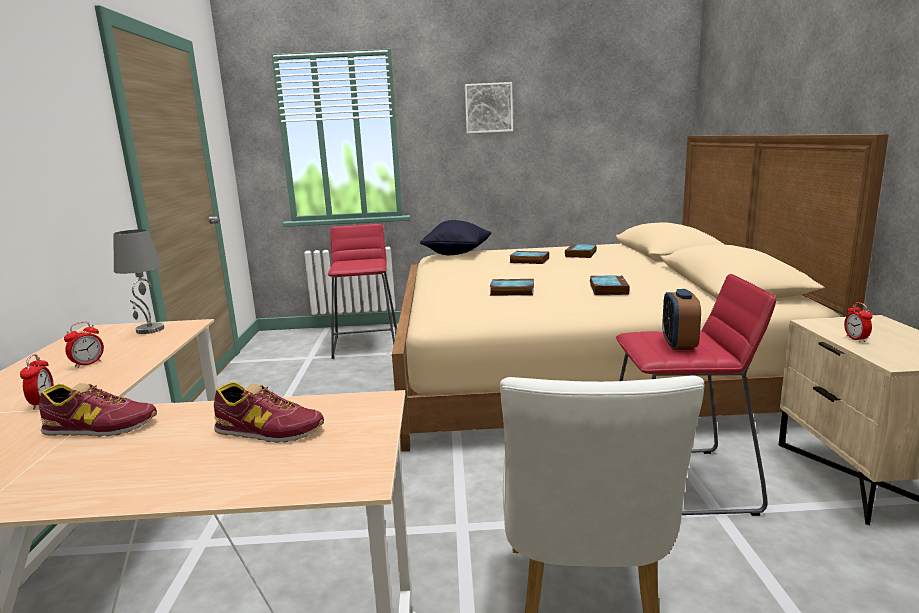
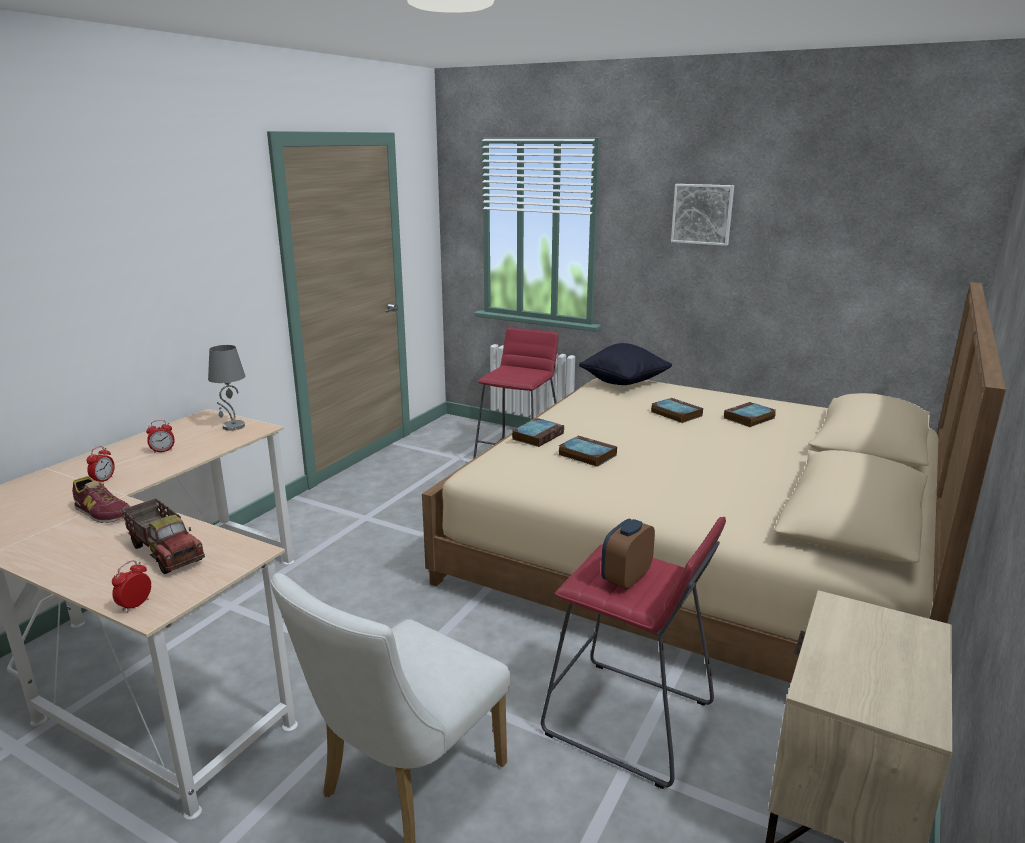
camera: 30 degrees right, 5 degrees up
(268, 430) = (166, 552): shoe -> toy truck
(608, 289) = (684, 481): book -> book (538, 436)
(855, 339) = (838, 644): alarm clock -> alarm clock (135, 605)

